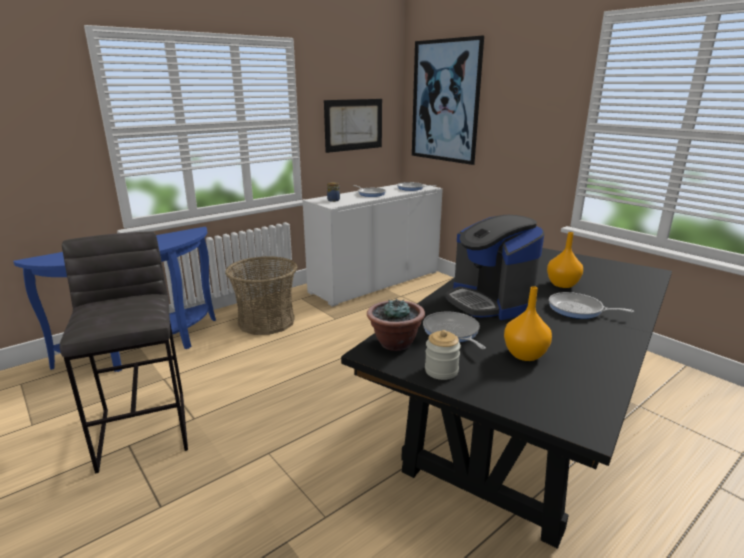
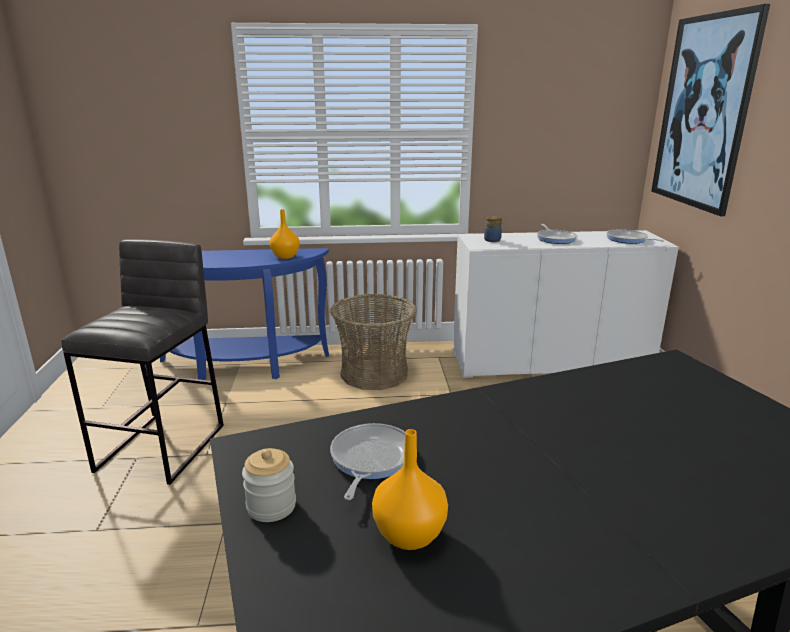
camera: 35 degrees right, 0 degrees up
(354, 125) = (561, 141): picture -> none
(394, 343) = (284, 446): potted plant -> none
(489, 302) = (492, 435): coffee machine -> none
(562, 285) = (659, 448): orange vase -> orange vase (285, 256)
(578, 310) = (618, 501): frying pan -> none

